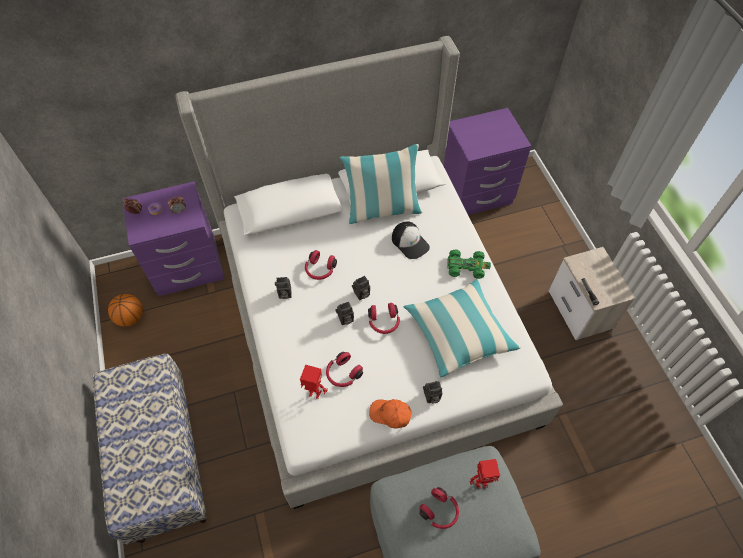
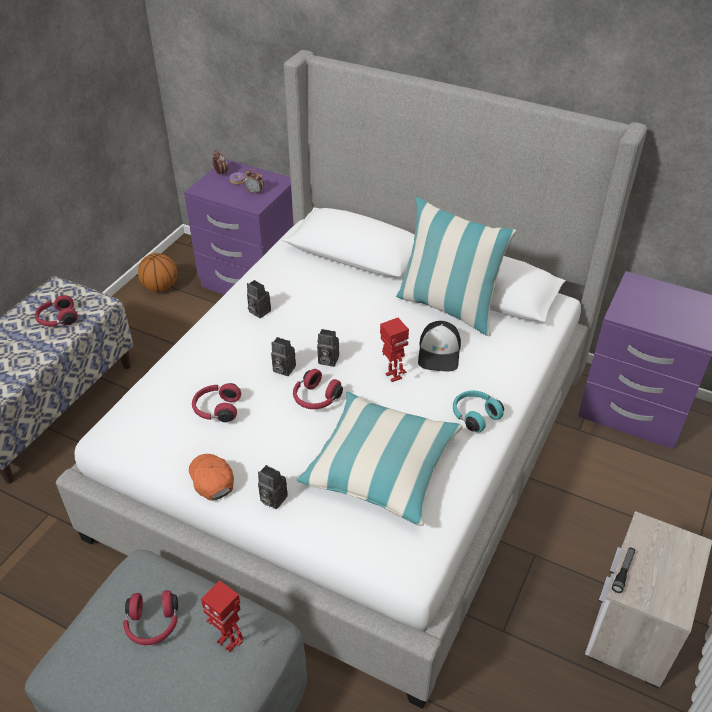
camera: 45 degrees right, 15 degrees down
(314, 394) = (170, 405): toy robot -> toy robot (392, 376)
(320, 270) = (316, 315): red headphones -> red headphones (57, 319)
(466, 266) = (474, 416): green toy car -> turquoise headphones

